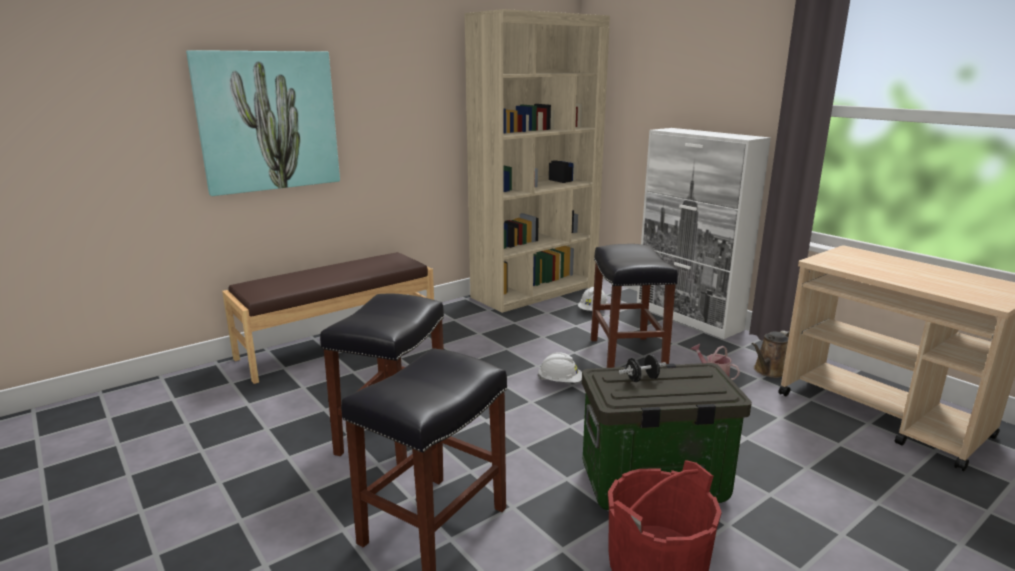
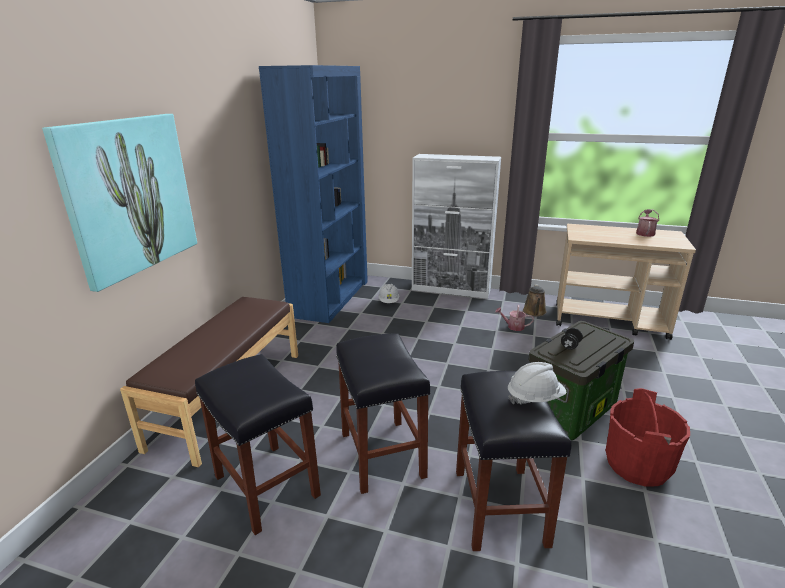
camera: 35 degrees left, 5 degrees up
(535, 291) = (330, 298): beige bookcase -> blue bookcase
(560, 382) = (437, 364): white hard hat -> white hard hat (534, 398)
(626, 354) = (449, 328): black stool -> black stool (265, 485)
(956, 277) = (645, 233): none -> watering can

